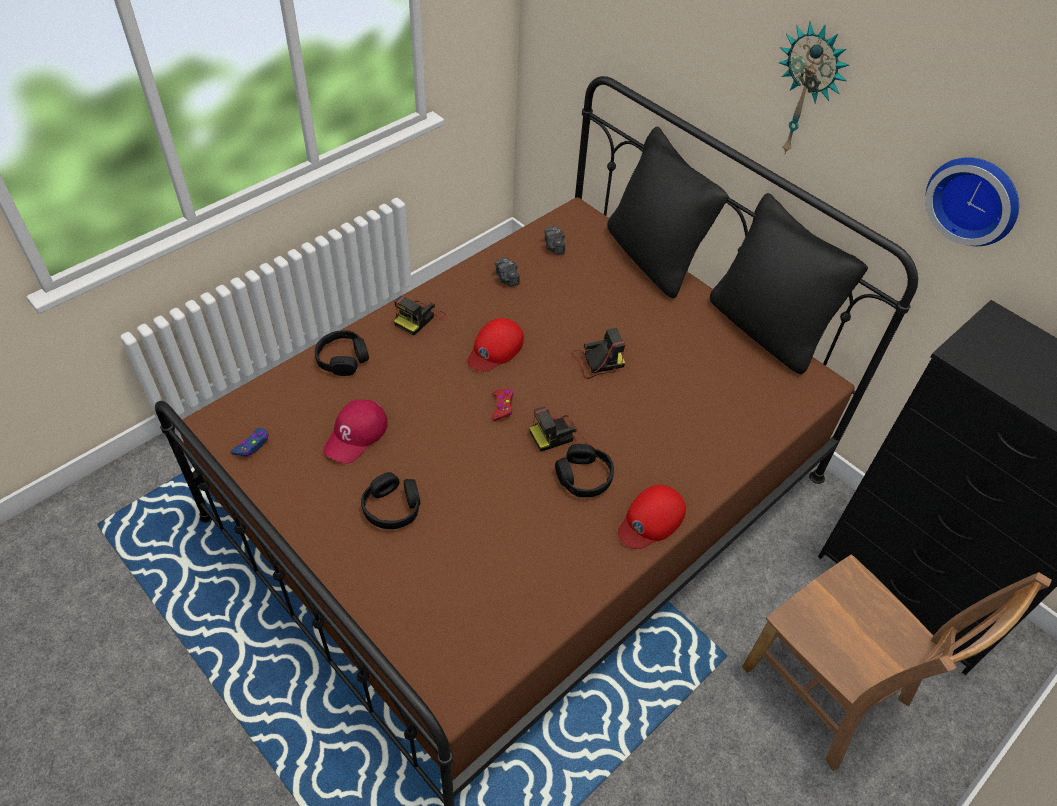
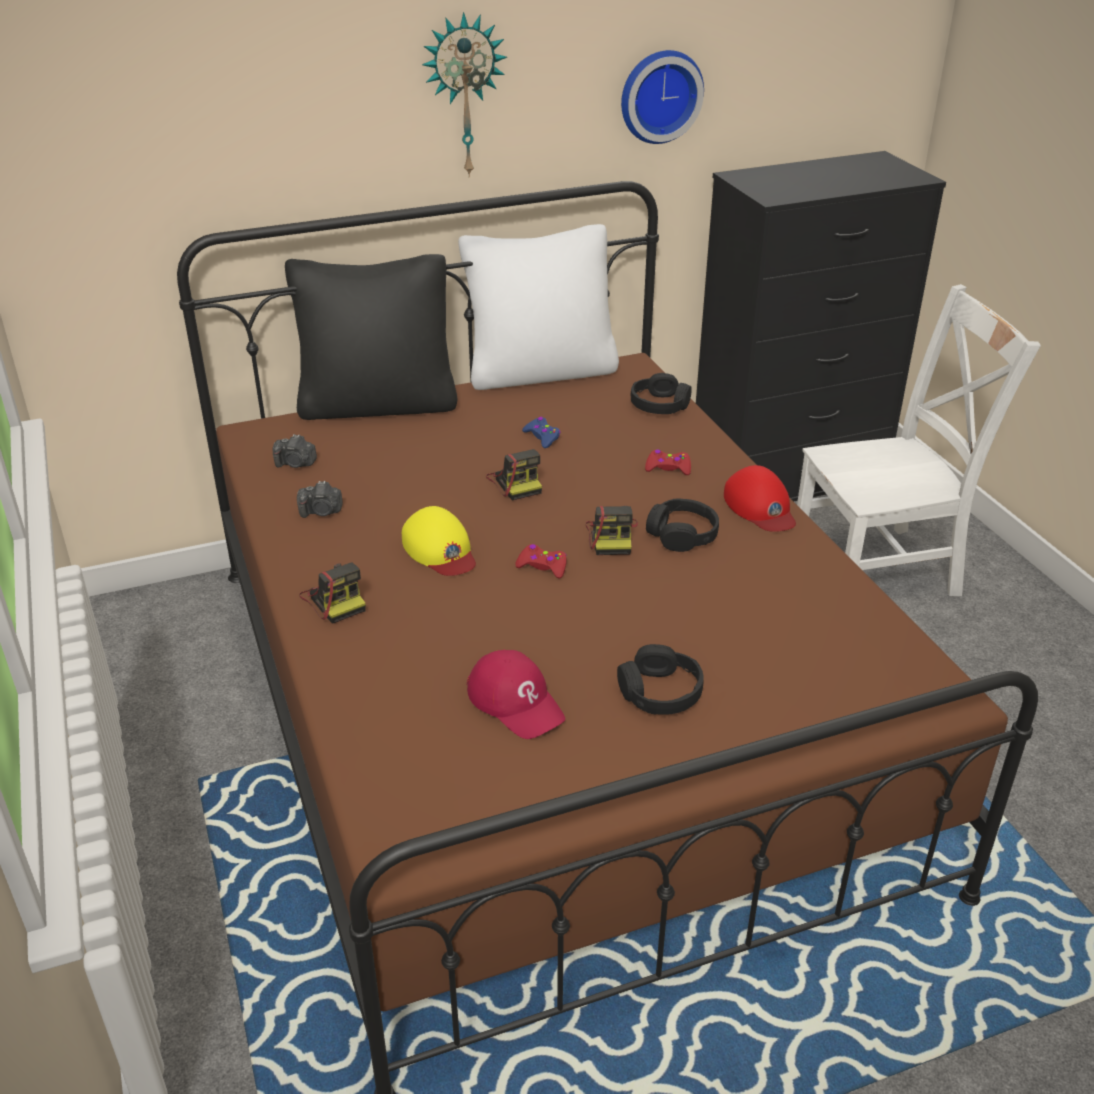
camera: 65 degrees left, 15 degrees down
(252, 445) = (475, 815): blue game controller -> blue game controller (542, 437)
(342, 359) = (360, 688): black headphones -> black headphones (660, 405)
(495, 348) = (440, 549): red cap -> yellow cap
(597, 362) = (516, 483): camera -> camera turned 150 degrees clockwise
(673, 446) = (668, 468): none -> red game controller
(767, 329) = (540, 372): black pillow -> white pillow
(830, 691) = (881, 569): brown chair -> white chair

